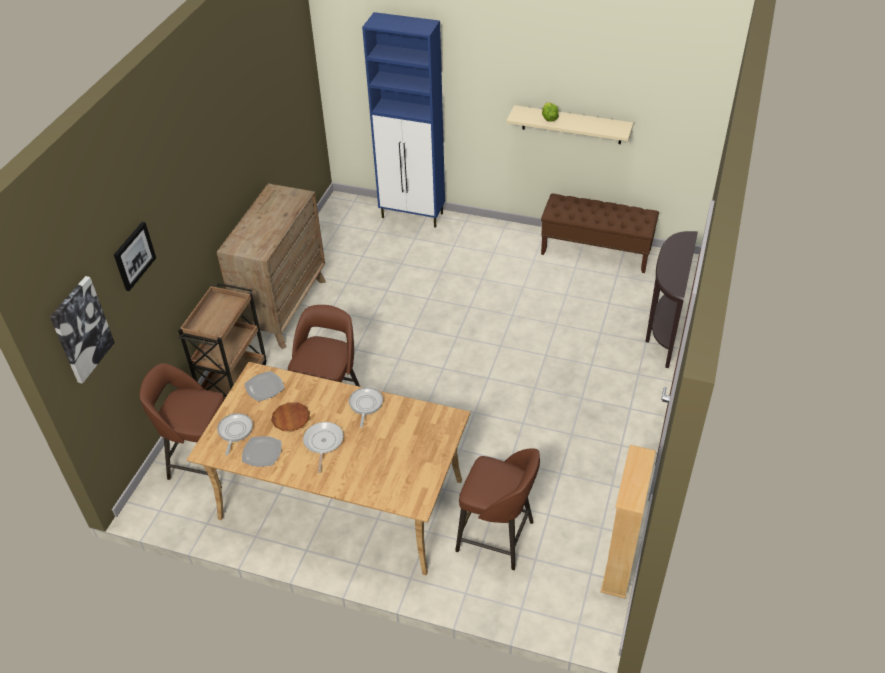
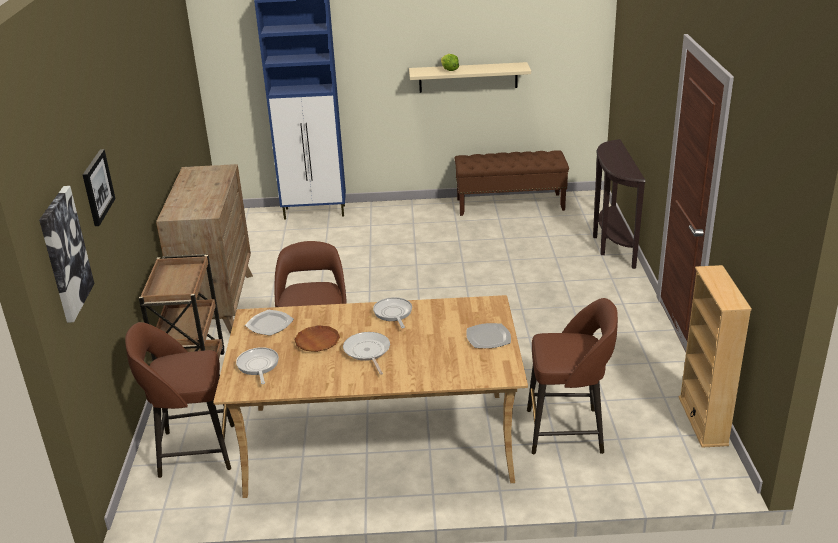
camera: 20 degrees left, 15 degrees down
(261, 453) = (302, 375): plate -> plate (488, 338)

